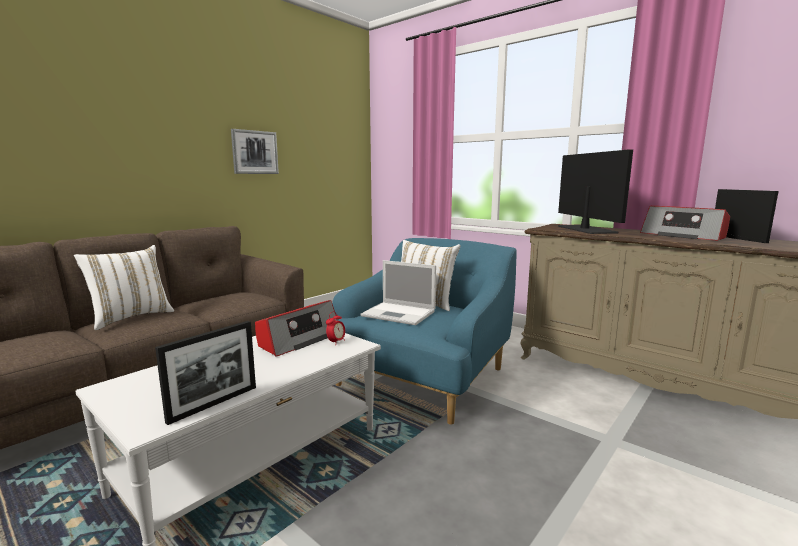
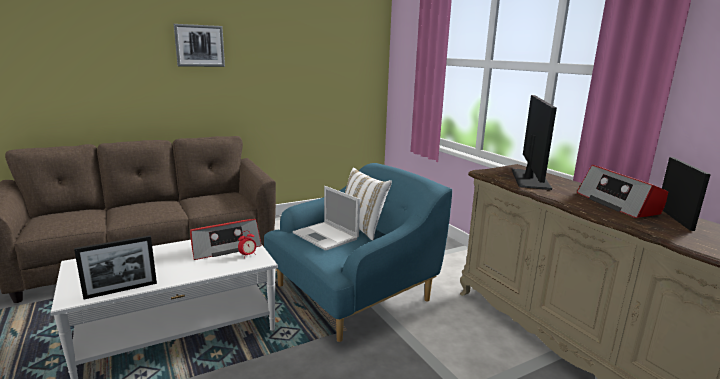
camera: 20 degrees right, 5 degrees up
(131, 317) = (139, 206): white pillow -> none
(254, 152) = (266, 70): picture -> picture (199, 46)

